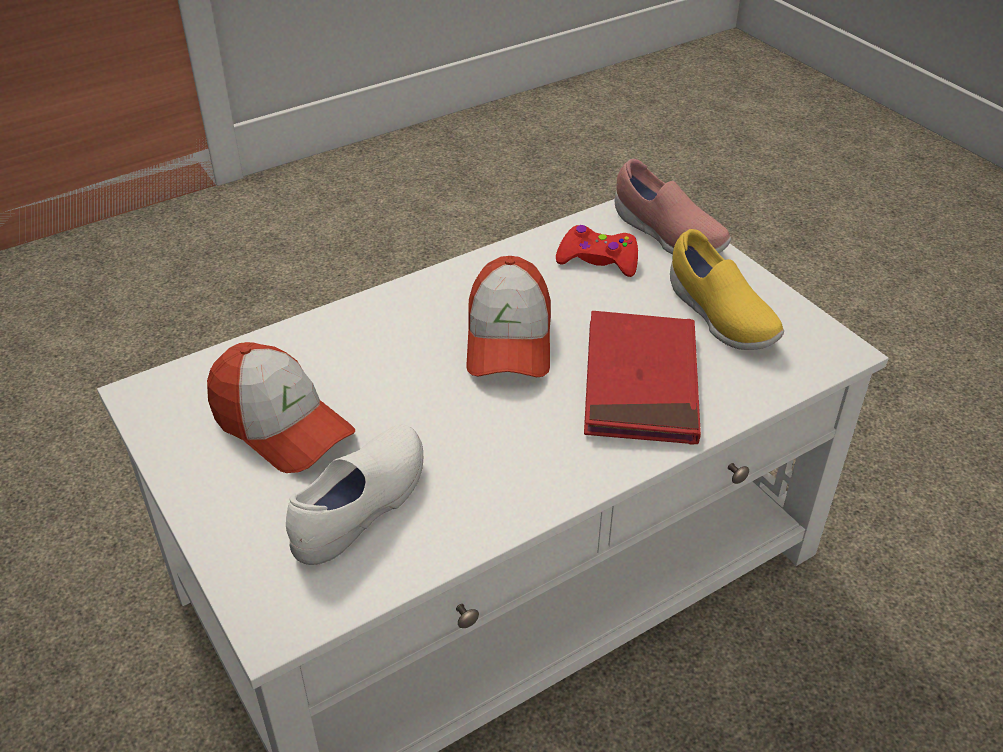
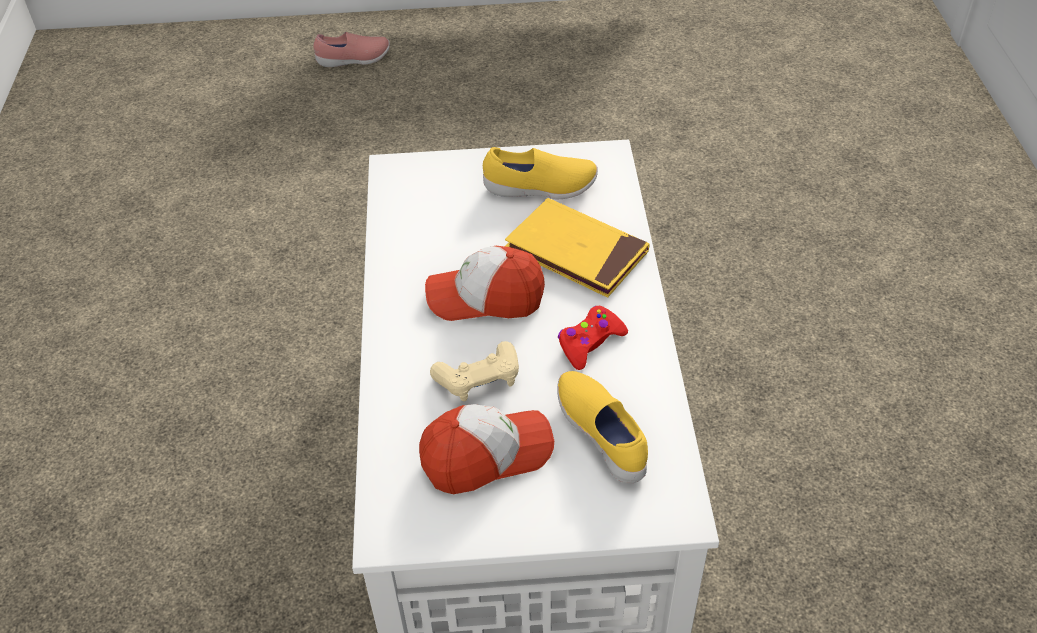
camera: 60 degrees left, 5 degrees up
(363, 509) = (603, 435): white shoe -> yellow shoe
(384, 380) = (479, 379): none -> beige game controller
(508, 340) = (485, 297): cap -> cap turned 150 degrees clockwise
(598, 260) = (434, 217): red game controller -> red game controller (590, 343)
(640, 383) = (576, 252): red book -> yellow book
(666, 236) = (436, 173): pink shoe -> pink shoe (354, 60)

